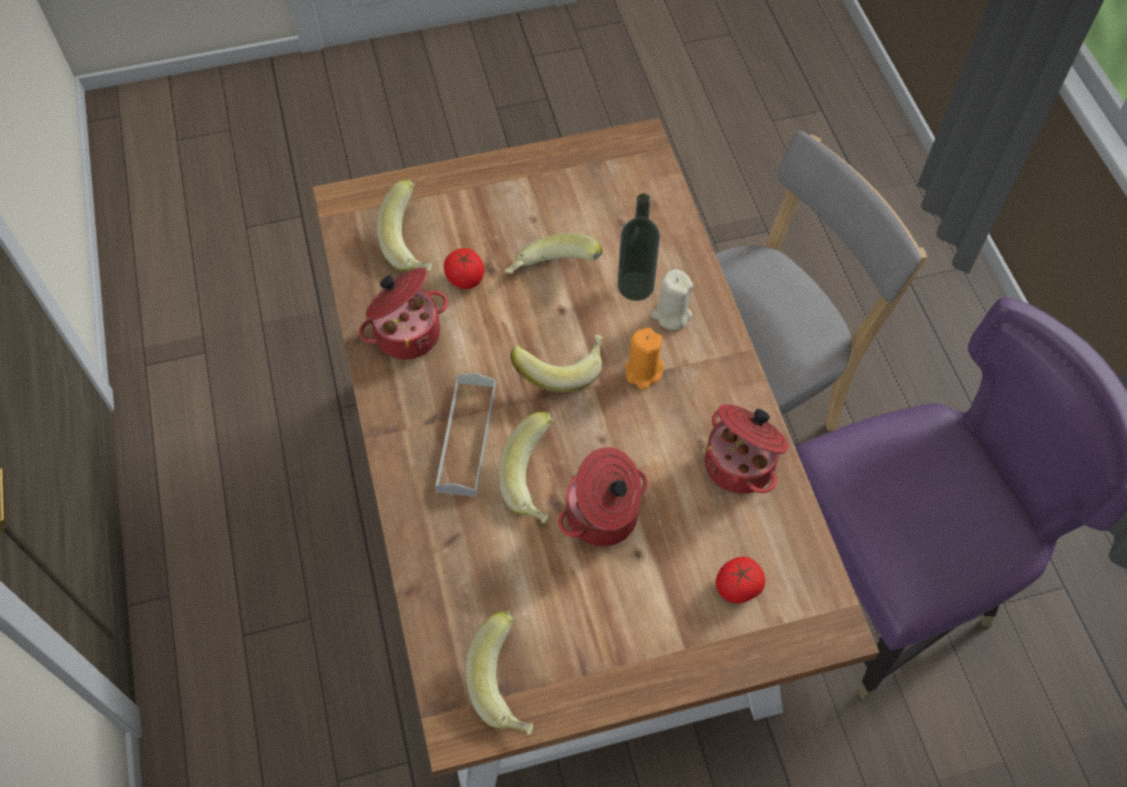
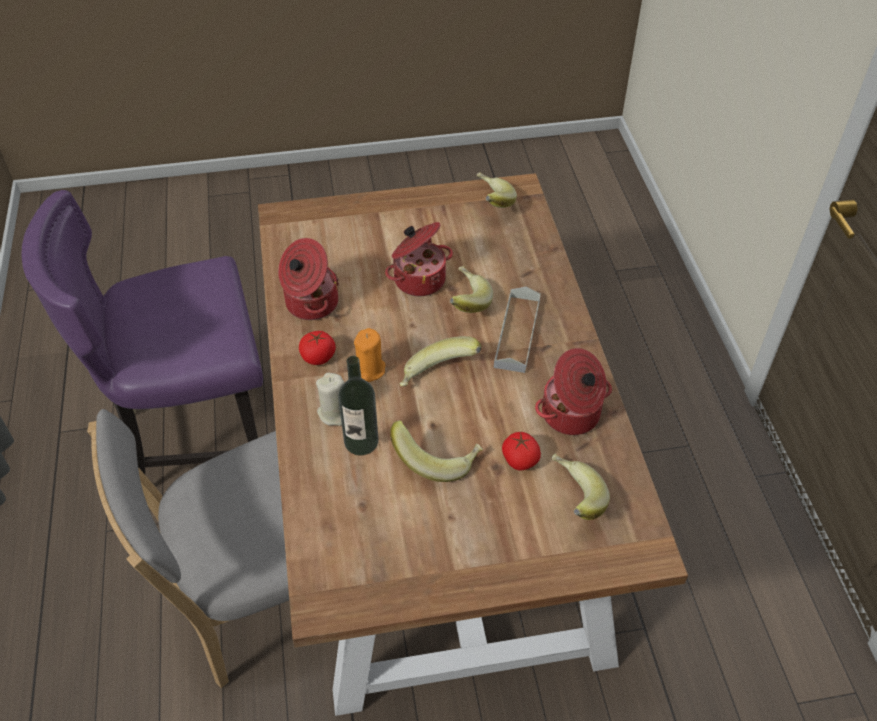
camera: 175 degrees left, 10 degrees down
(737, 587) = (335, 237): tomato -> tomato (318, 357)

